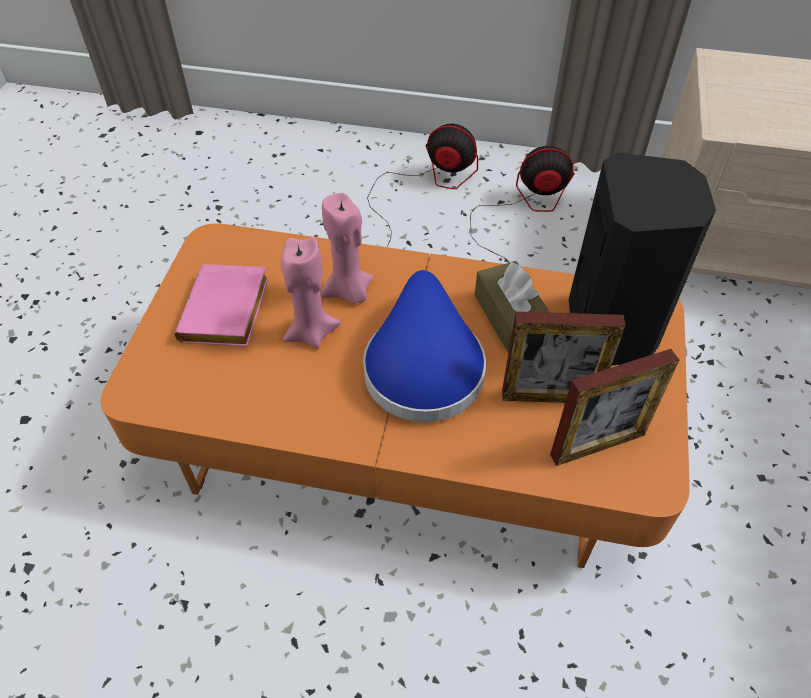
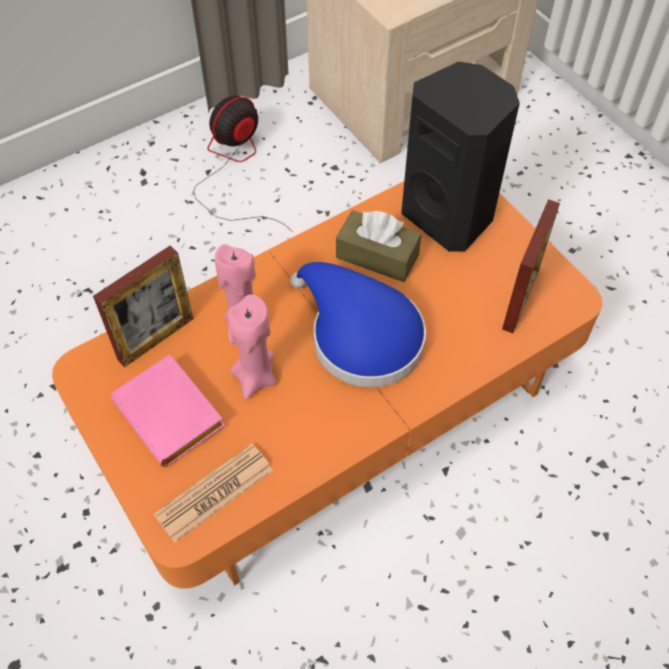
camera: 45 degrees left, 5 degrees up
(187, 386) = (214, 492): none -> newspaper
(427, 185) = (133, 197): fan -> none
(549, 396) = (461, 291): picture frame -> picture frame (156, 339)

